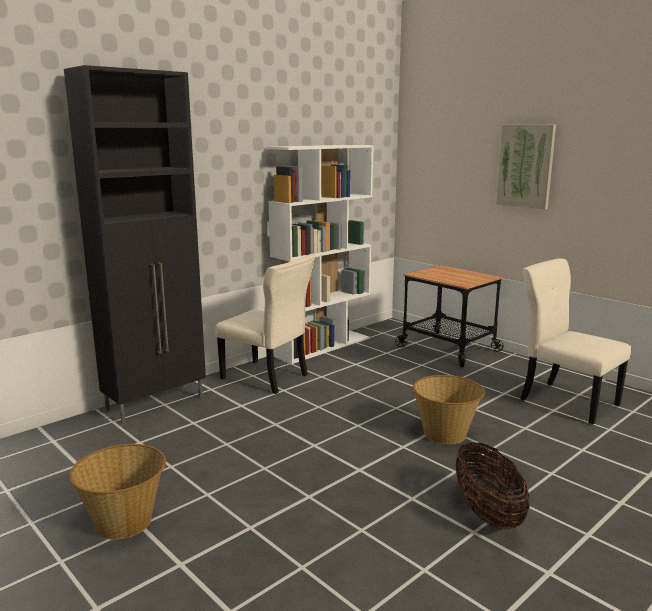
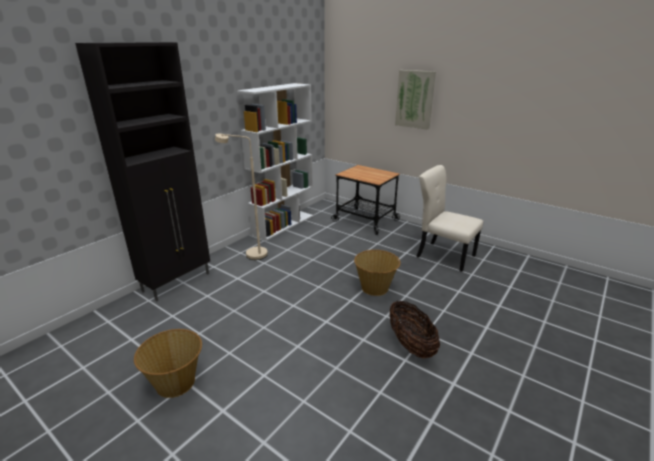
camera: 10 degrees left, 10 degrees up
(267, 378) = (251, 254): beige chair -> beige floor lamp

